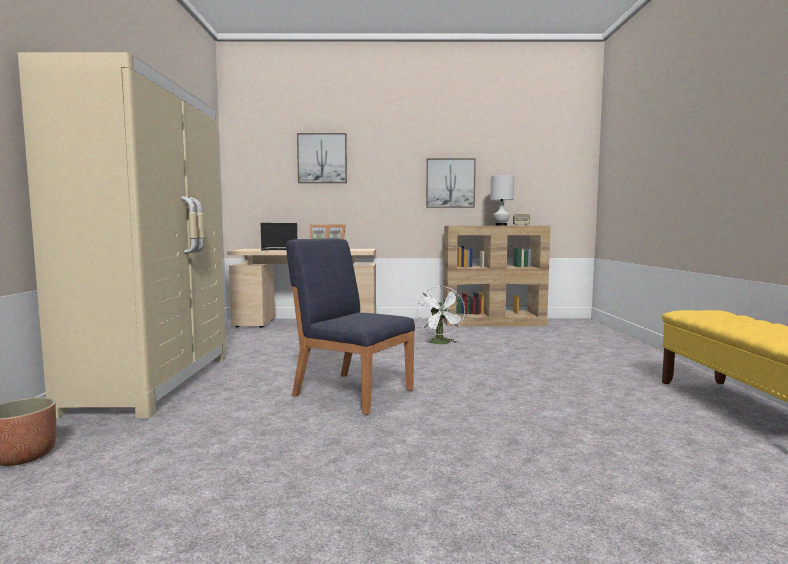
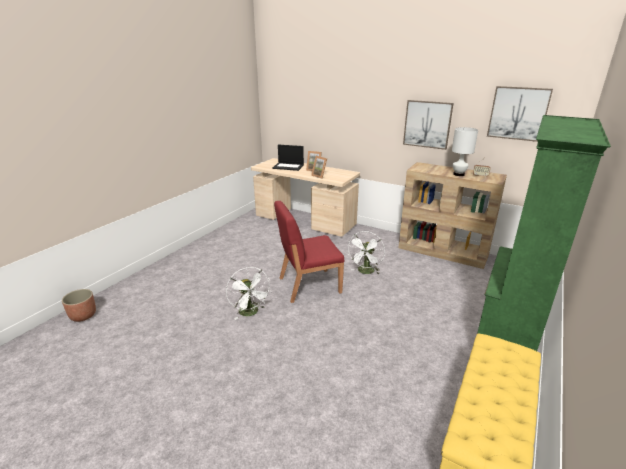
camera: 30 degrees right, 20 degrees up
(156, 381) = (172, 269): beige cabinet -> none
(322, 158) = (325, 94): picture -> picture (518, 113)
(352, 392) = (251, 313): blue chair -> white fan
(392, 361) = (308, 285): none -> red chair
(638, 355) = (506, 337): none -> green bookcase

